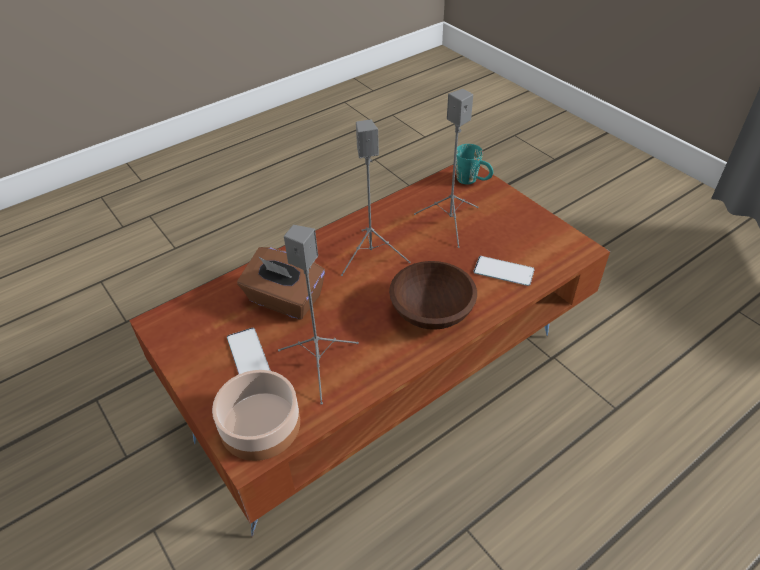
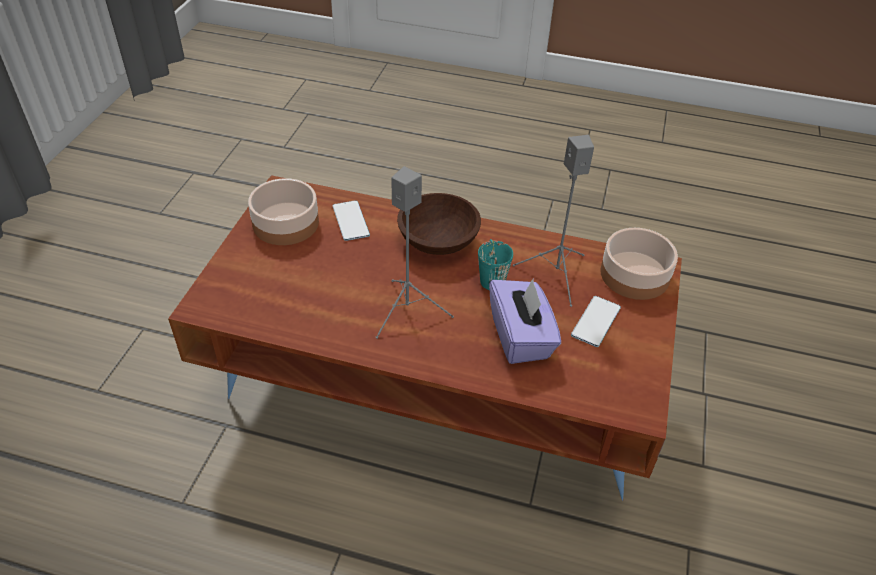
camera: 130 degrees left, 0 degrees up
(284, 300) = (521, 337): brown tissue box -> purple tissue box
(450, 223) = (309, 279): grey speaker -> none
(472, 180) = (218, 294): turquoise mug -> turquoise mug (490, 276)
(528, 235) = (286, 224): none -> bowl

